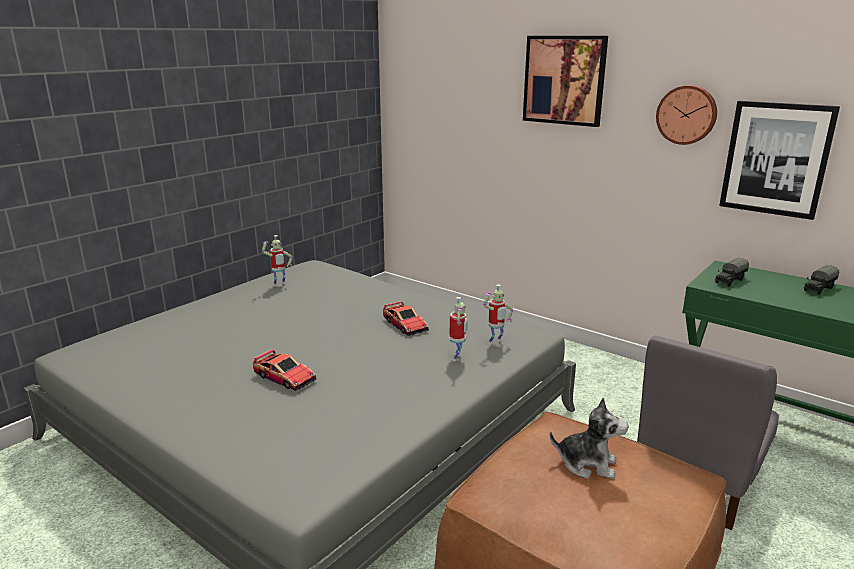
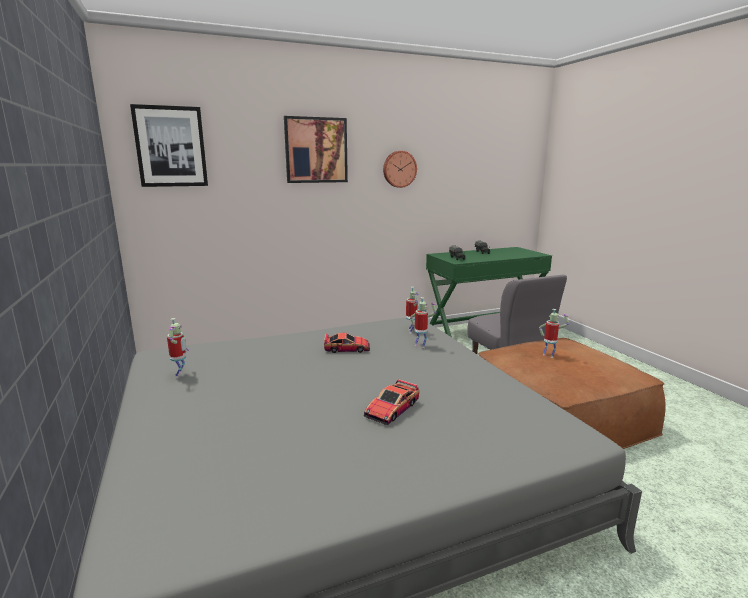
camera: 60 degrees left, 5 degrees down
(285, 377) = (392, 409): toy car -> toy car turned 150 degrees clockwise
(587, 464) = (549, 355): plush toy -> toy robot
(776, 159) = (445, 190): picture -> picture (171, 147)

